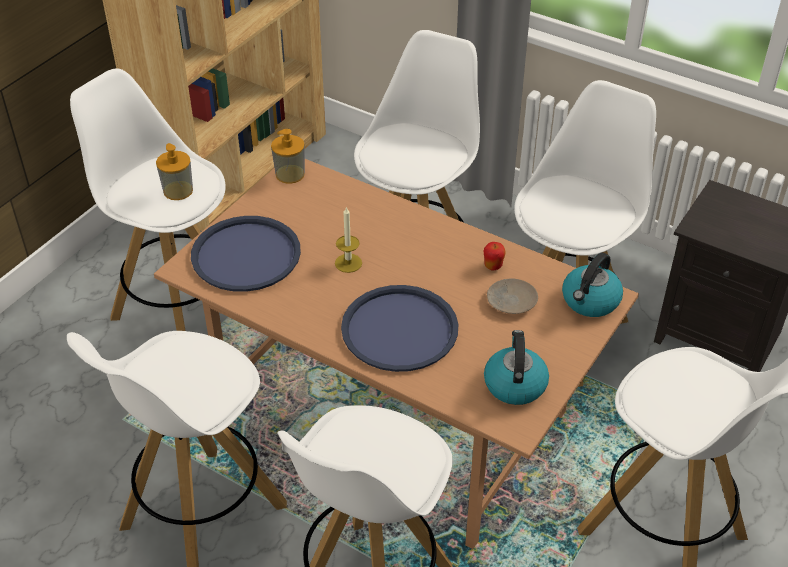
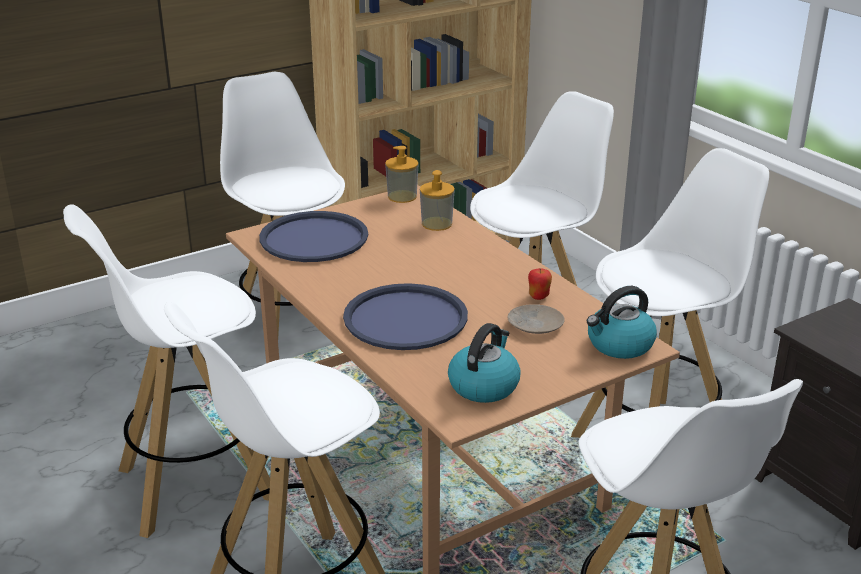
camera: 25 degrees right, 15 degrees down
(178, 190) = (295, 187): soap dispenser -> soap dispenser (437, 224)
(348, 263) = (400, 263): candle -> none

